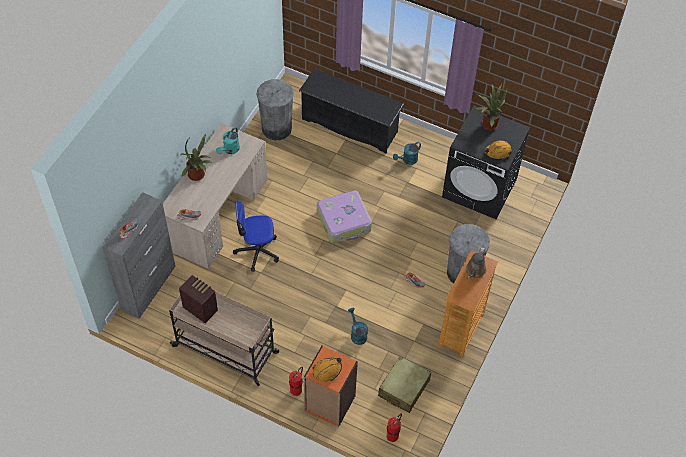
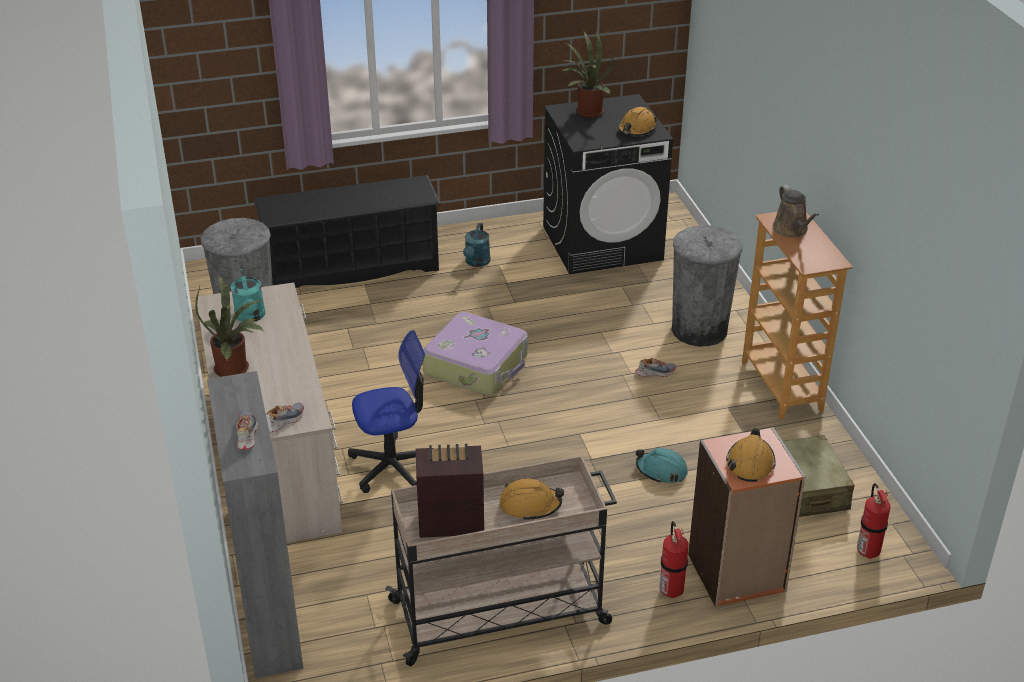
camera: 40 degrees left, 20 degrees down
(235, 323) = (530, 505): none -> orange hard hat
(257, 251) = (393, 467): office chair -> office chair turned 150 degrees counterclockwise
(357, 334) = (661, 471): turquoise watering can -> turquoise hard hat

